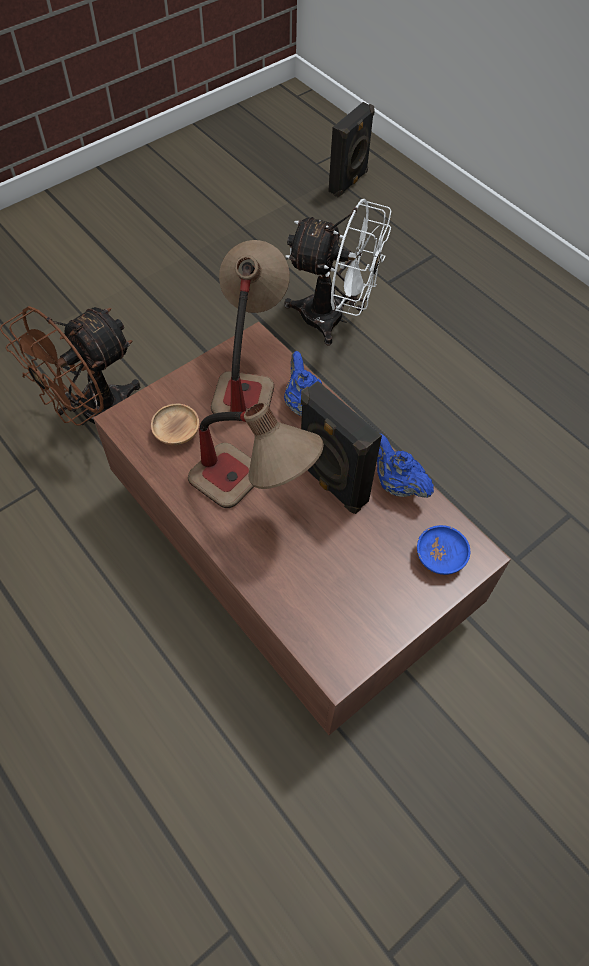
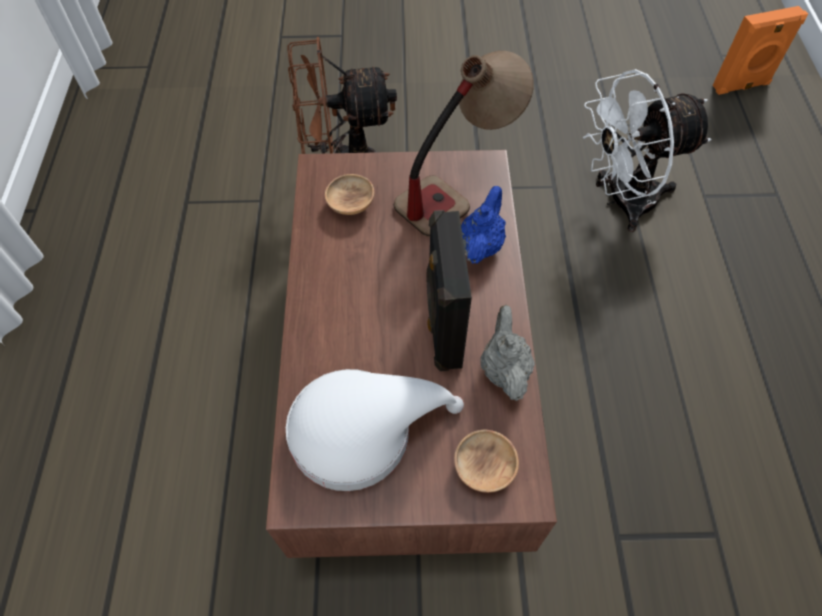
camera: 40 degrees right, 0 degrees up
(254, 496) = (365, 297): table lamp -> none
(334, 319) = (620, 201): white fan -> white fan turned 105 degrees clockwise
(338, 591) = (361, 429): none -> white hat
(349, 182) = (741, 86): black speaker -> orange speaker
(396, 483) = (504, 369): blue teapot -> grey teapot
(440, 557) = (484, 467): blue bowl -> brown bowl

